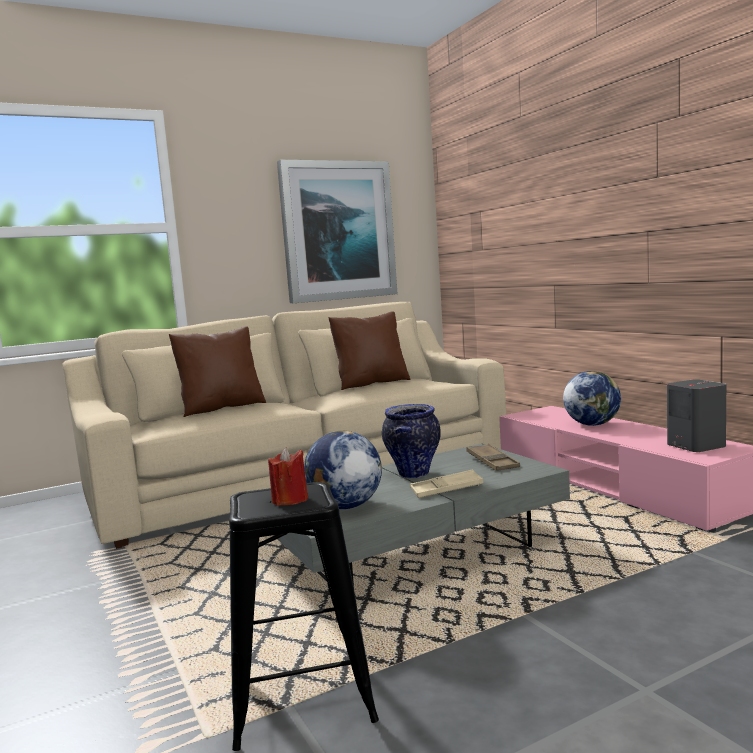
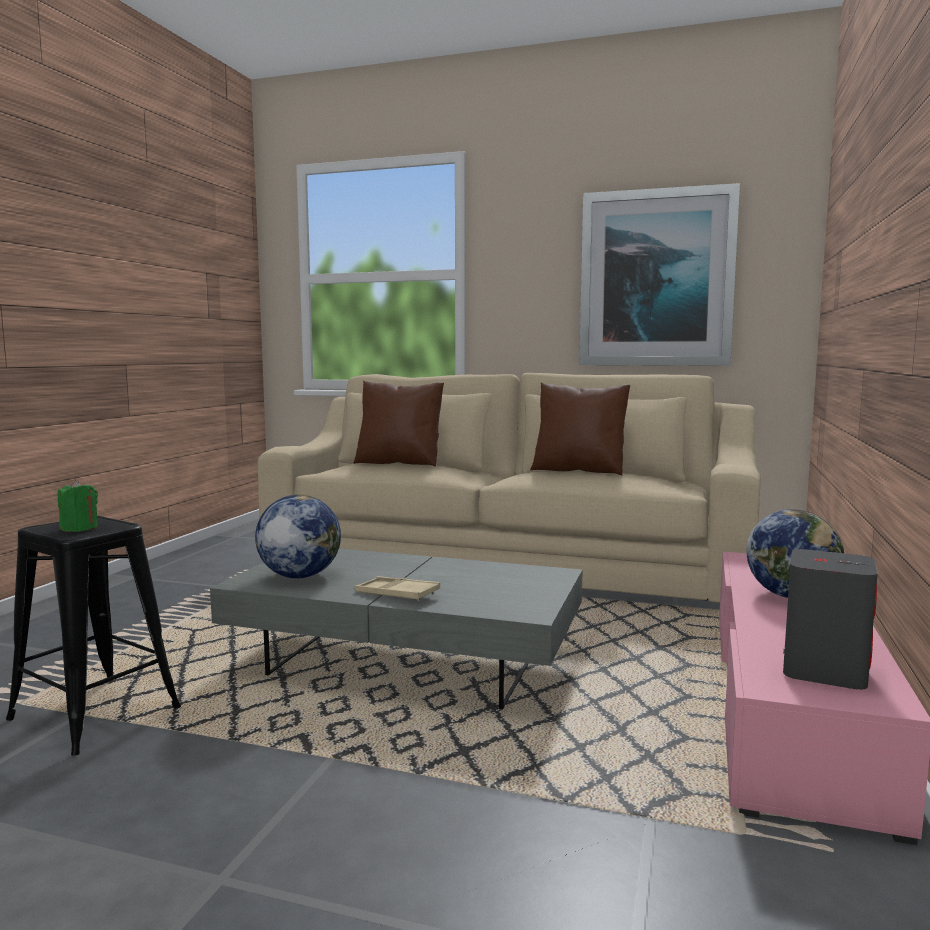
camera: 45 degrees right, 0 degrees up
(290, 500) = (79, 528): red candle -> green candle
(413, 474) = (425, 573): vase -> none
(492, 462) = (519, 588): brown tray -> none

